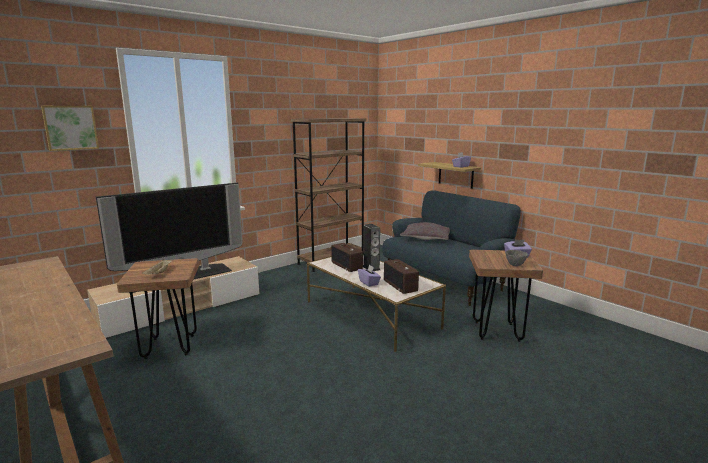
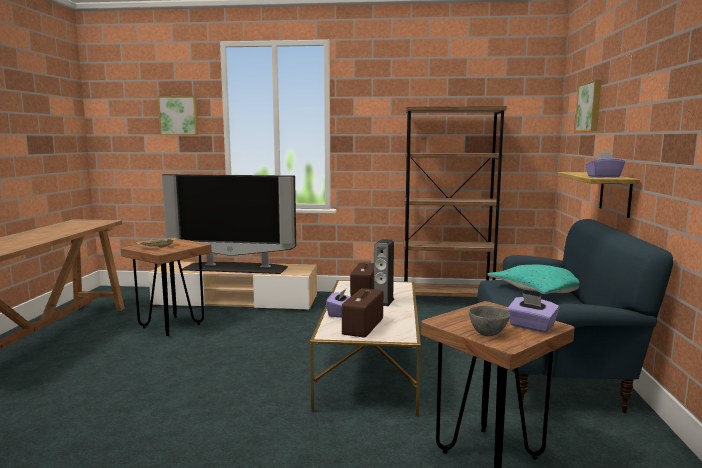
camera: 45 degrees right, 5 degrees down
(418, 120) = (590, 107): none -> picture
(426, 237) = (541, 289): grey pillow -> turquoise pillow

